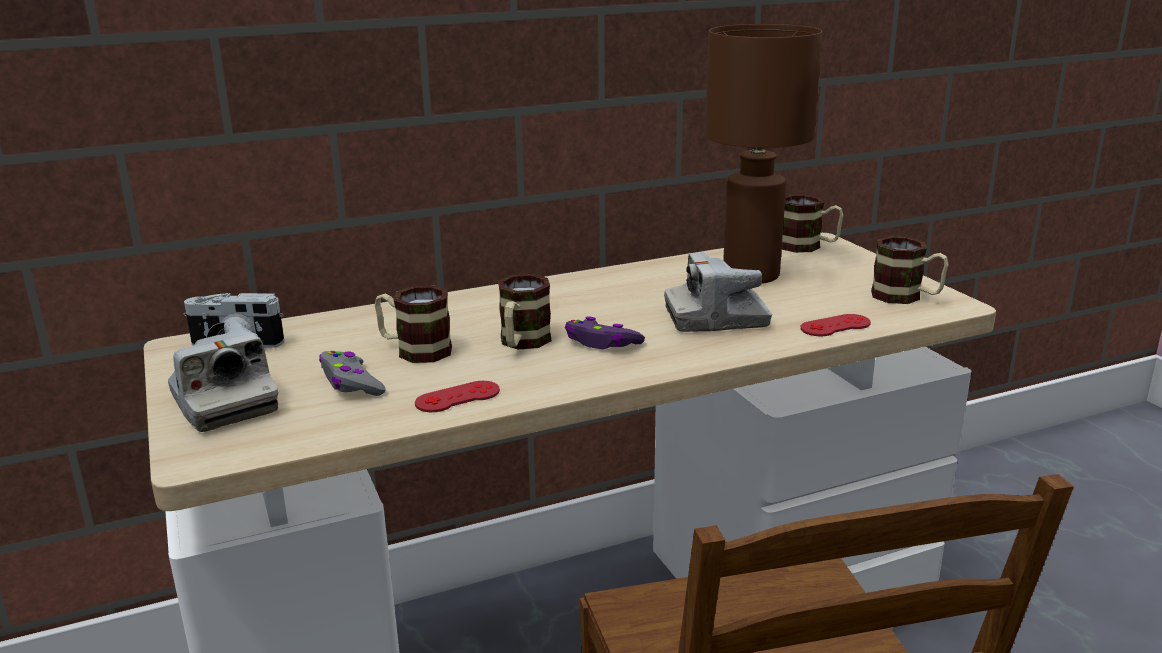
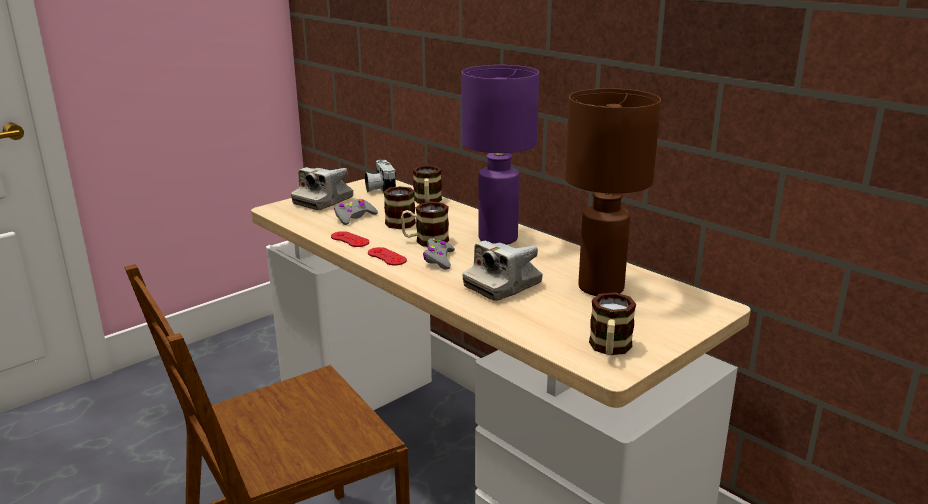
camera: 70 degrees right, 0 degrees up
(554, 299) = (497, 238): none -> purple table lamp
(602, 343) = (438, 259): purple game controller -> grey game controller
(716, 319) = (503, 285): camera -> camera turned 105 degrees counterclockwise
(808, 246) = (696, 302): mug -> mug (427, 202)
(835, 326) = (521, 325): red game controller -> red game controller (387, 257)

